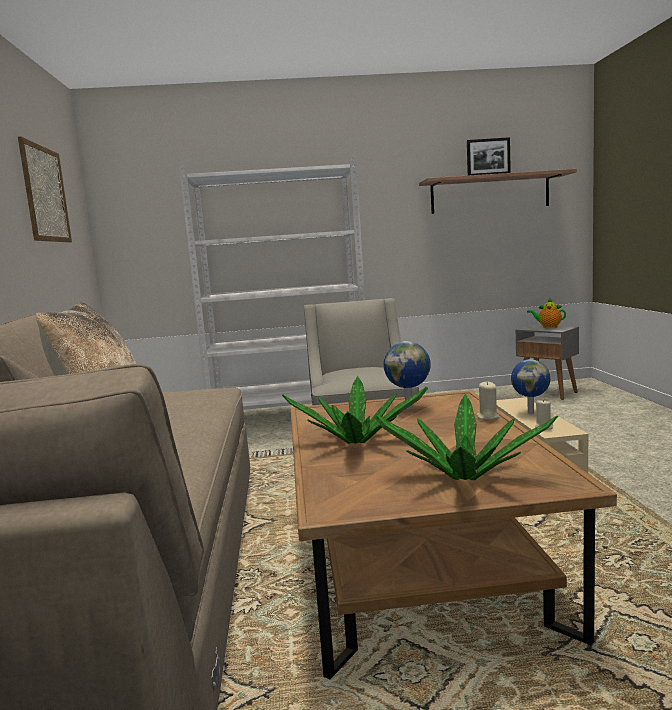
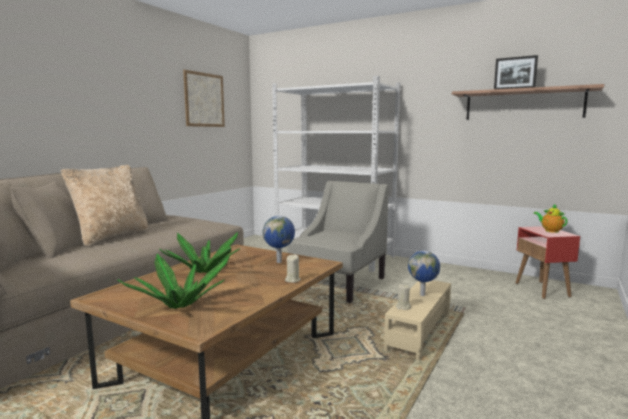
camera: 35 degrees right, 0 degrees up
(548, 393) = (542, 290): grey side table -> red side table

